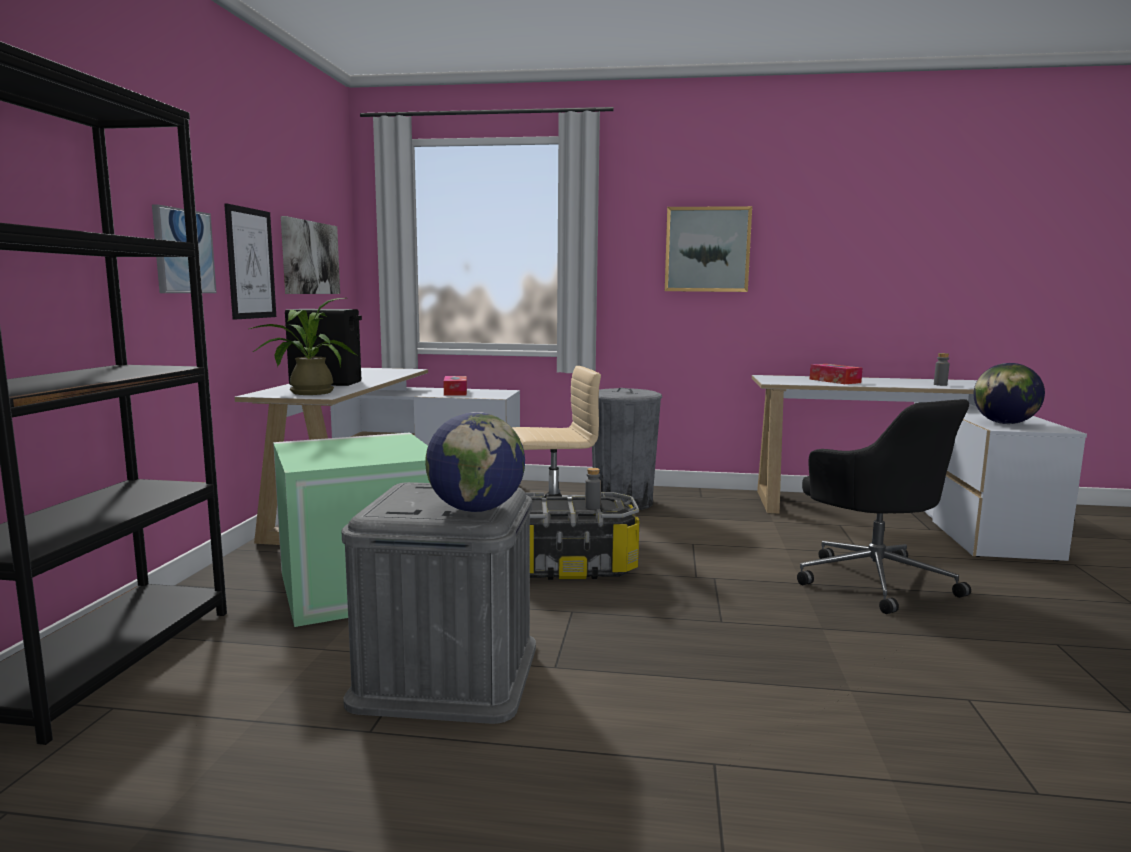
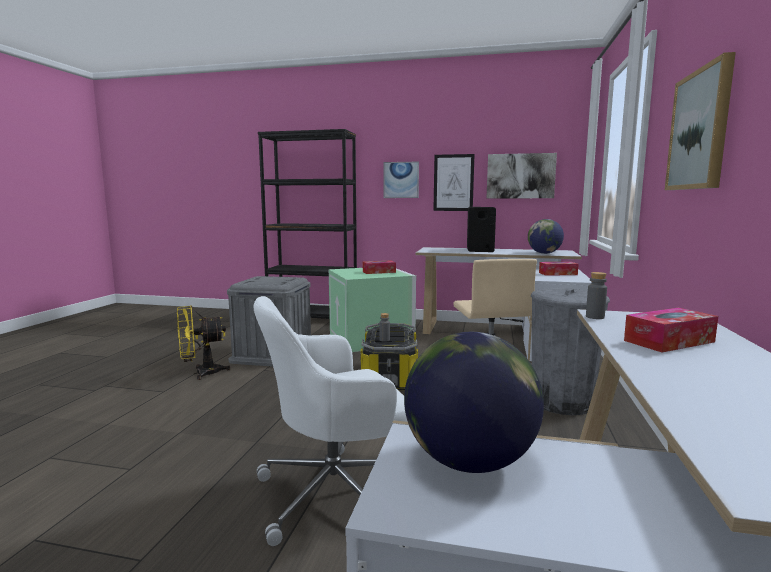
camera: 95 degrees right, 0 degrees up
(306, 392) = (438, 250): potted plant -> none
(360, 445) = (379, 272): none -> tissue box
(476, 509) = (251, 282): globe -> globe (544, 253)
(589, 742) = (201, 373): none -> yellow fan
(873, 580) = (336, 493): black office chair -> white office chair
(940, 385) = (730, 413): grey bottle -> grey bottle (595, 317)

